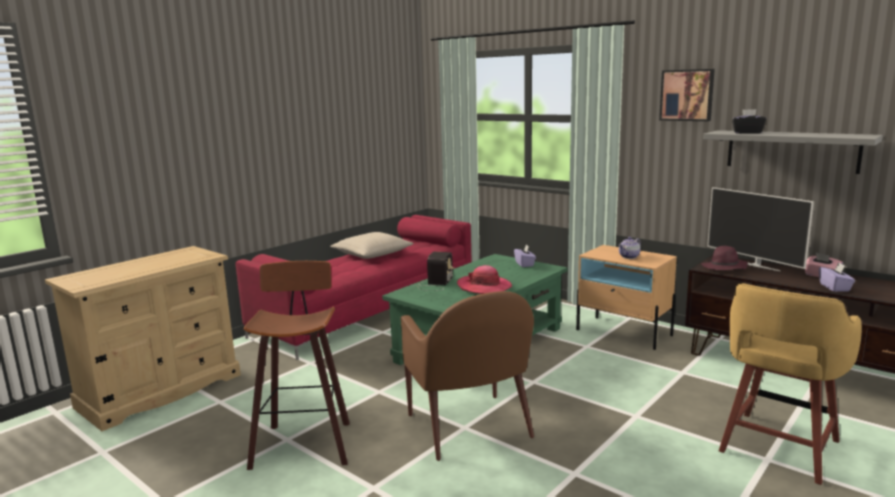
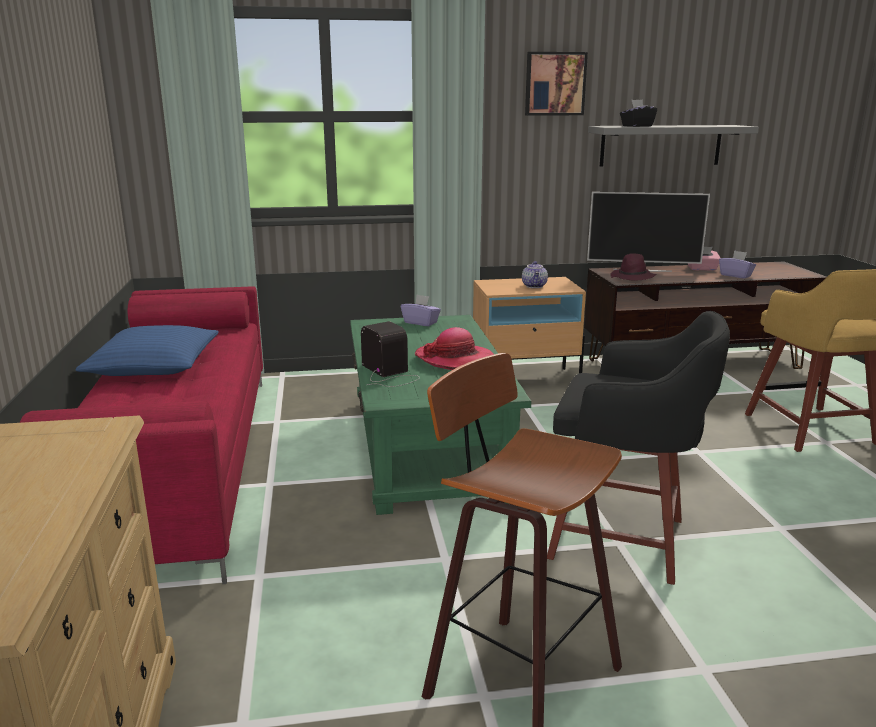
camera: 50 degrees left, 5 degrees up
(372, 254) = (153, 366): beige pillow -> blue pillow
(469, 427) = (622, 540): brown armchair -> black stool

